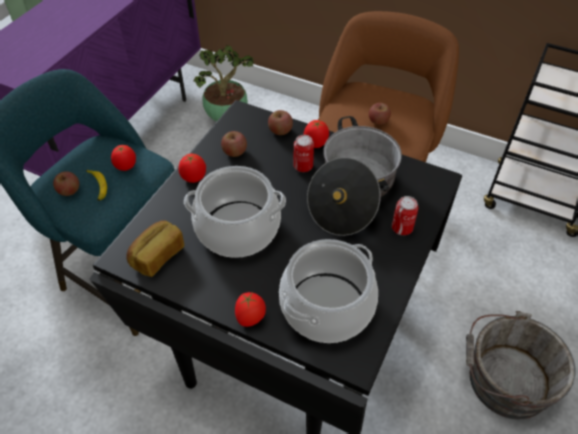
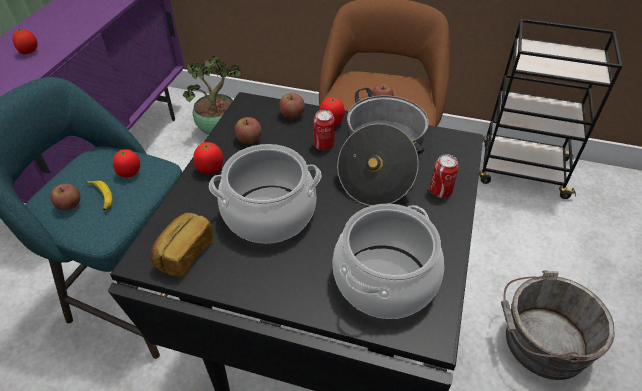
camera: 10 degrees left, 5 degrees down
(251, 318) = (304, 305): tomato -> tomato (29, 52)

